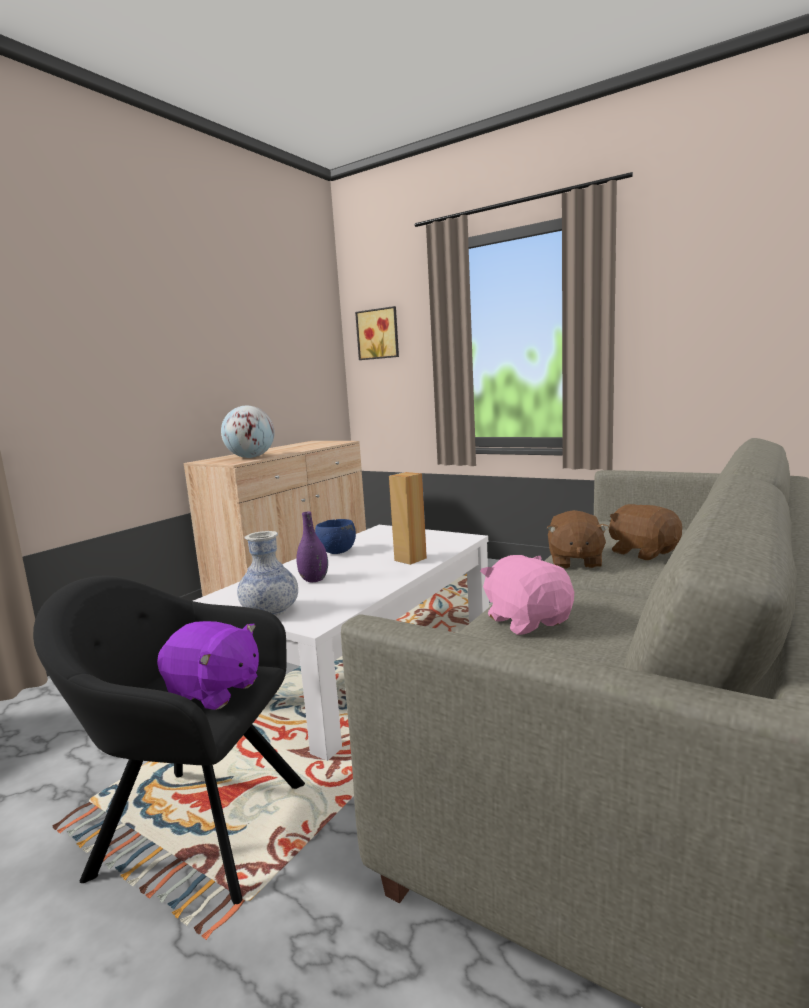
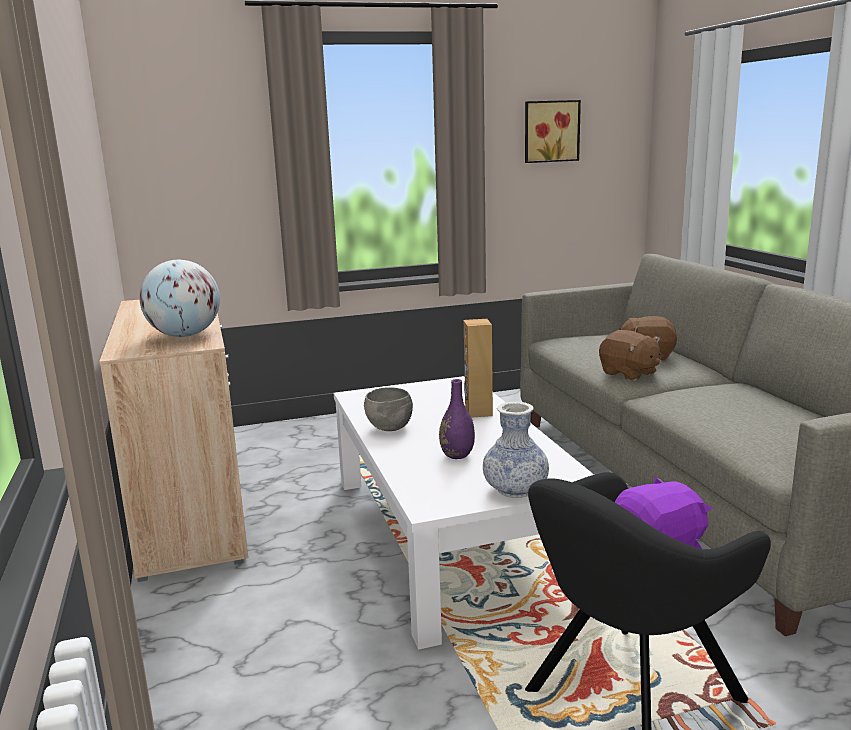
camera: 50 degrees left, 5 degrees up
(336, 552) = (389, 428): blue bowl -> grey bowl
(378, 334) = (172, 141): picture -> picture (550, 131)
(527, 621) = (725, 416): pink plush toy -> none

